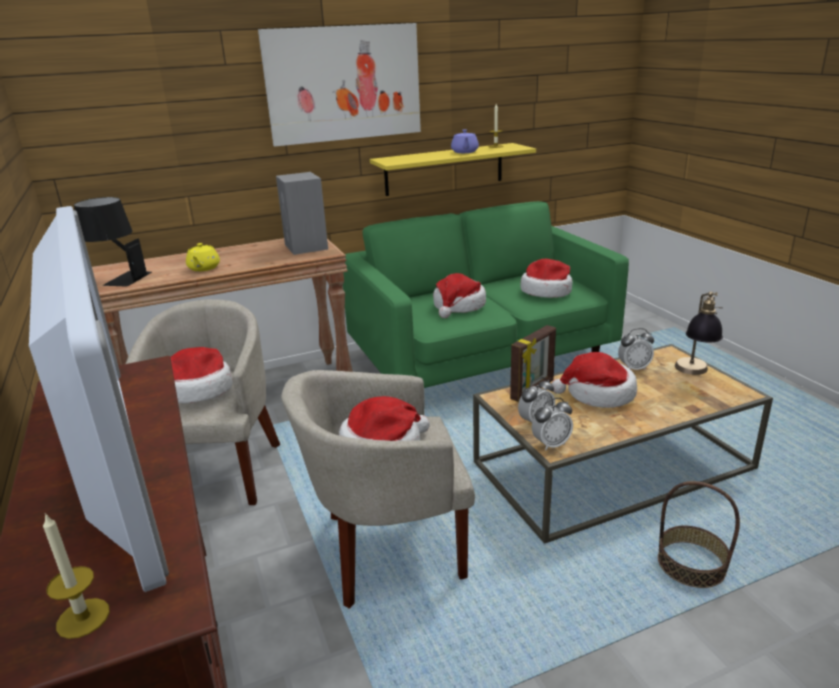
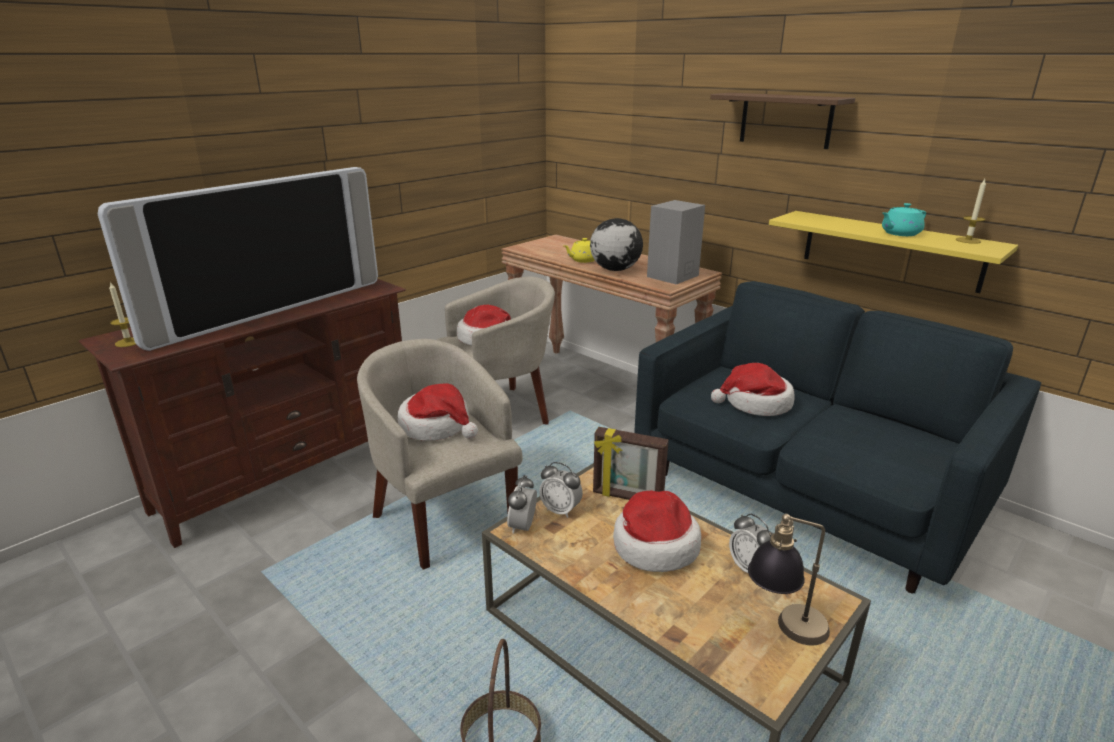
camera: 65 degrees right, 0 degrees up
(119, 278) = (541, 246): black table lamp -> none
(254, 261) = (614, 269): none -> globe
(344, 84) = (785, 120): picture -> brown shelf
(464, 152) = (899, 233): purple teapot -> turquoise teapot
(481, 359) = (804, 492): green sofa -> blue sofa
(546, 291) = (877, 451): hat -> none
(551, 444) = (522, 527): alarm clock -> alarm clock turned 60 degrees clockwise

